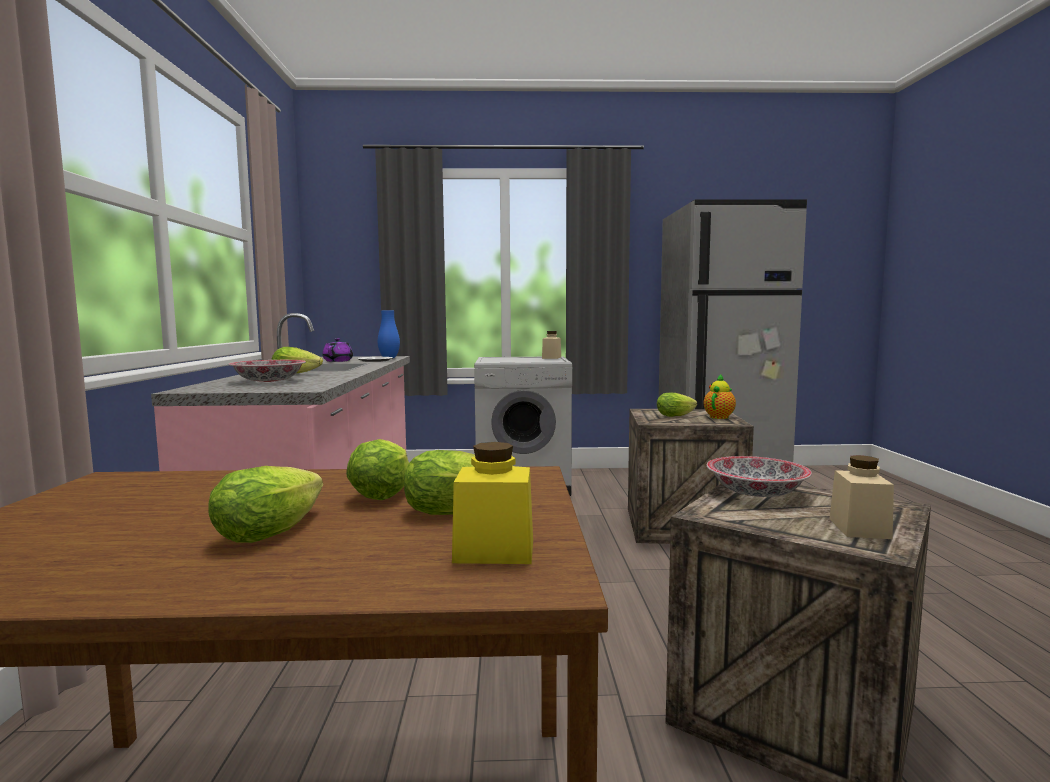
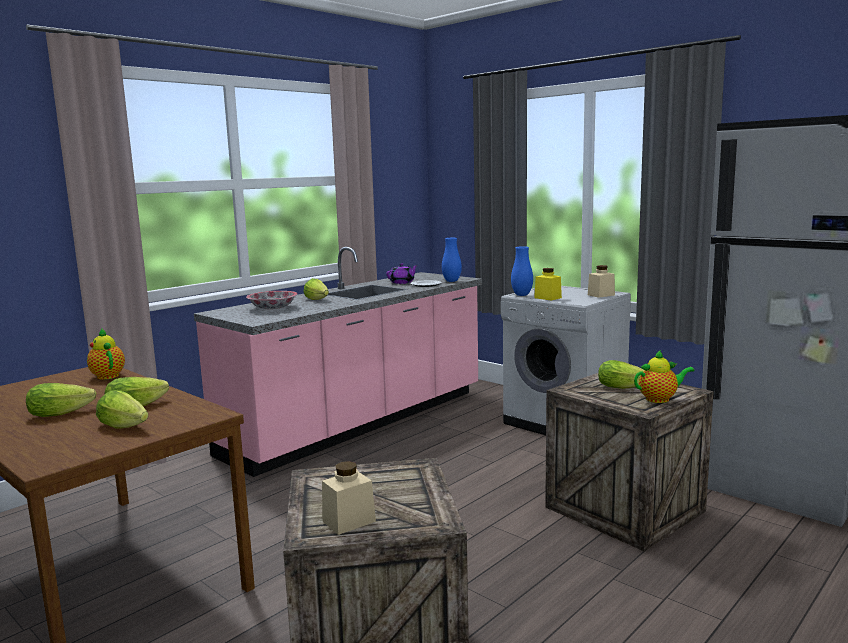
camera: 45 degrees right, 5 degrees up
(166, 481) = (107, 375): none -> teapot
(491, 361) = (522, 295): none -> blue vase
(494, 551) = (71, 448): yellow jar -> yellow jar (547, 298)
(757, 493) = (390, 476): bowl -> none

